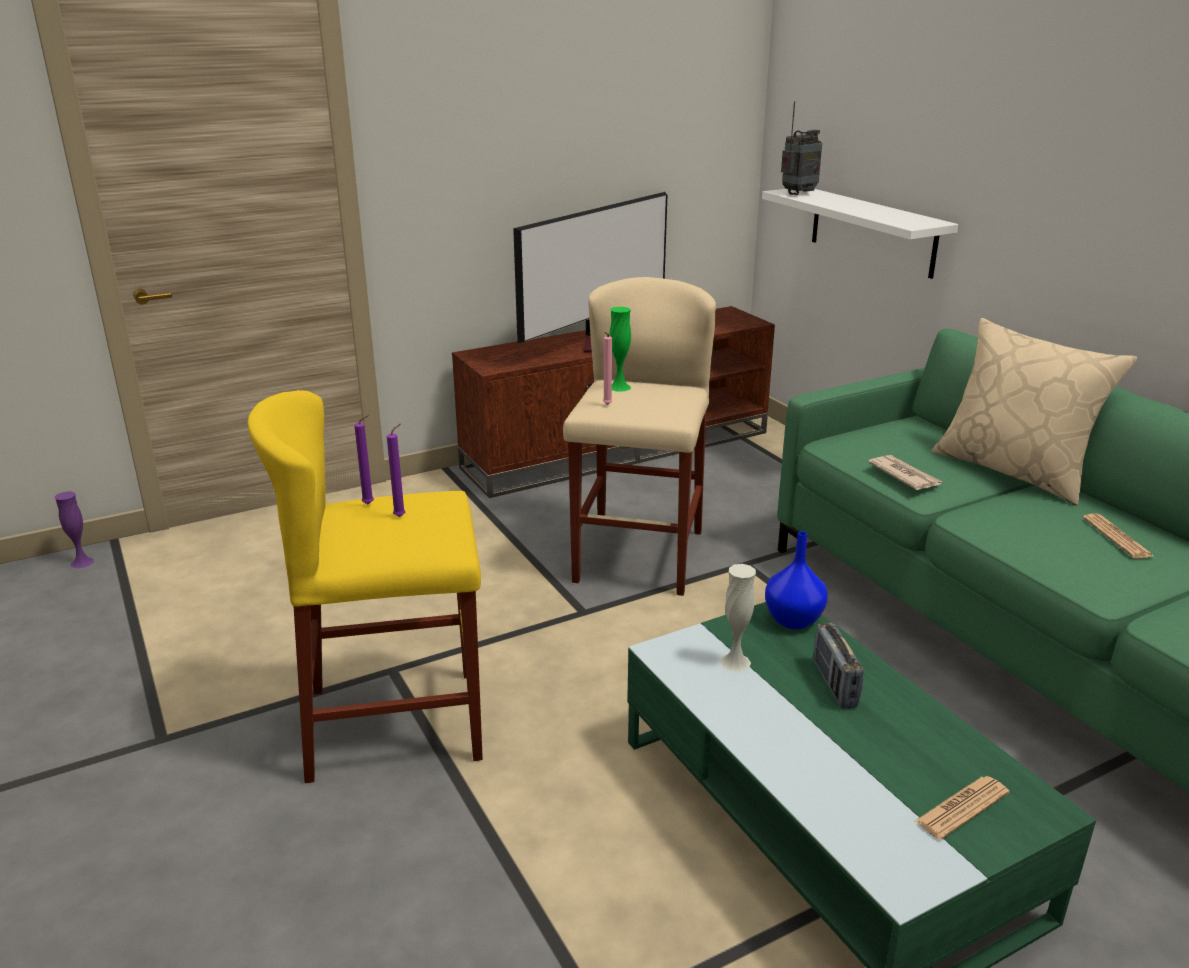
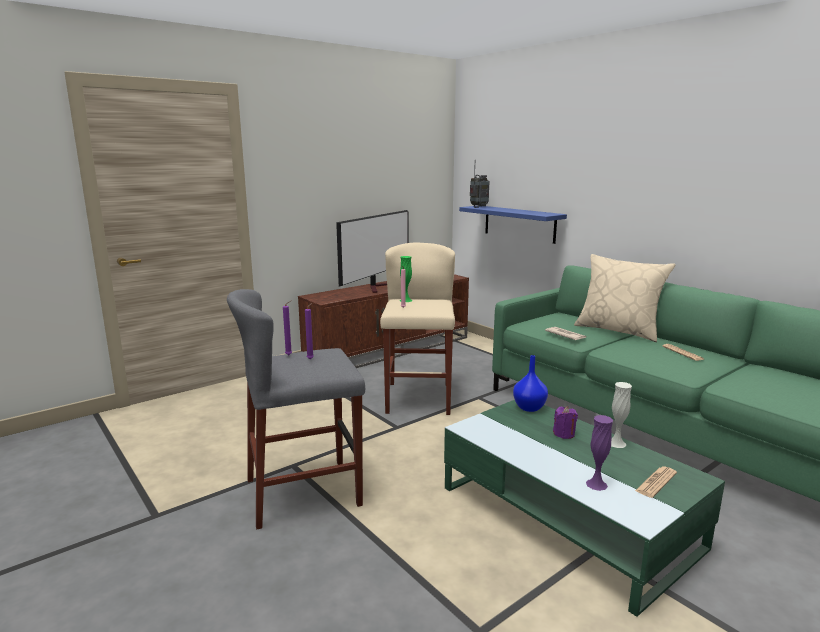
camera: 10 degrees left, 10 degrees down
(82, 562) = (77, 427): purple vase -> purple vase (596, 484)
(395, 723) = (303, 492): yellow stool -> grey stool
(735, 662) = (506, 429): white vase -> white vase (616, 443)
(834, 684) = (564, 434): radio -> purple candle
(872, 231) = (519, 223): white shelf -> blue shelf

